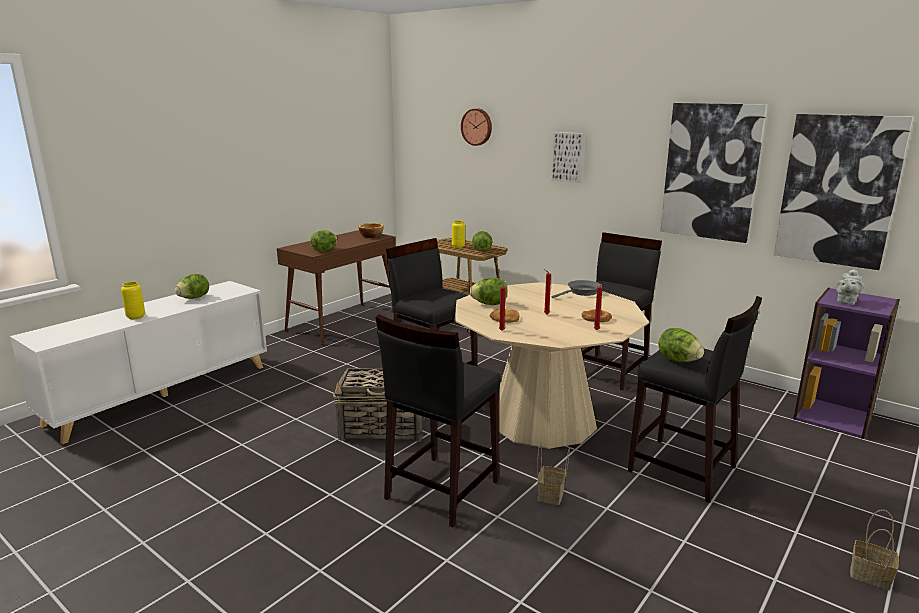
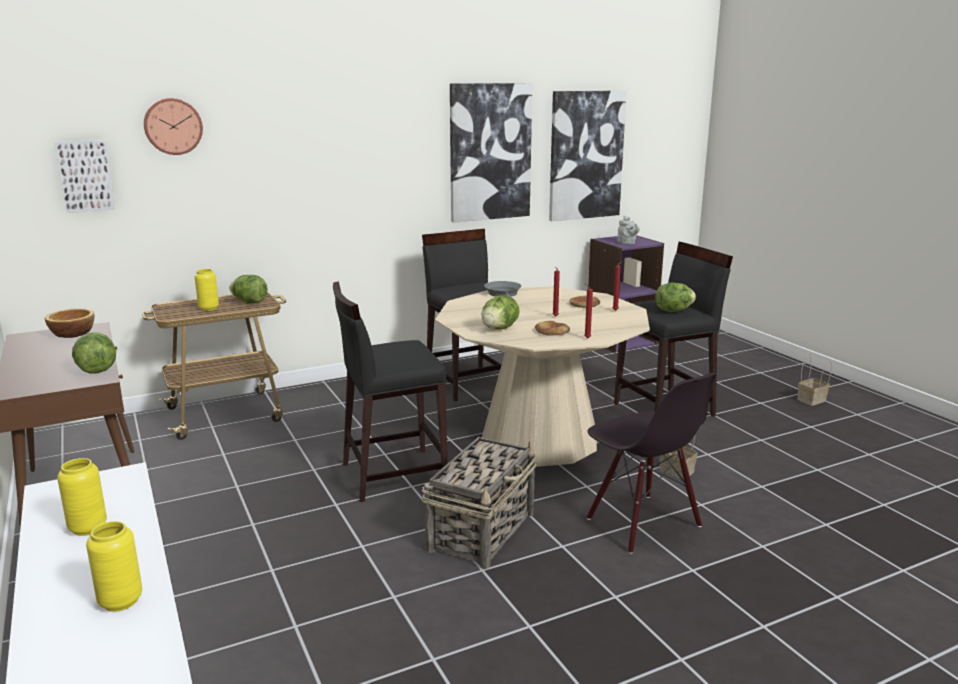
camera: 65 degrees left, 0 degrees up
(194, 298) = (88, 528): lettuce -> yellow vase
(440, 490) = (642, 523): black stool -> black chair
(569, 157) = (331, 155): picture -> picture (85, 176)

